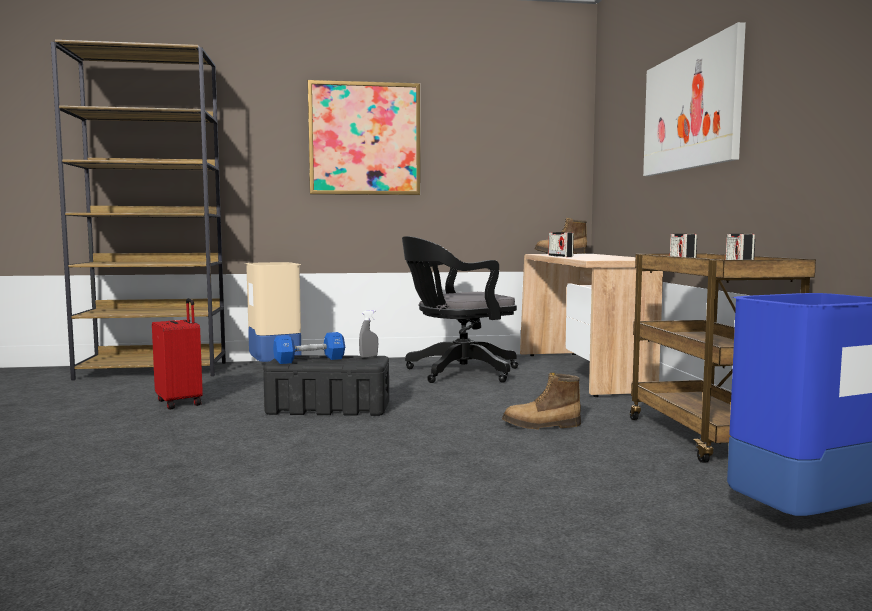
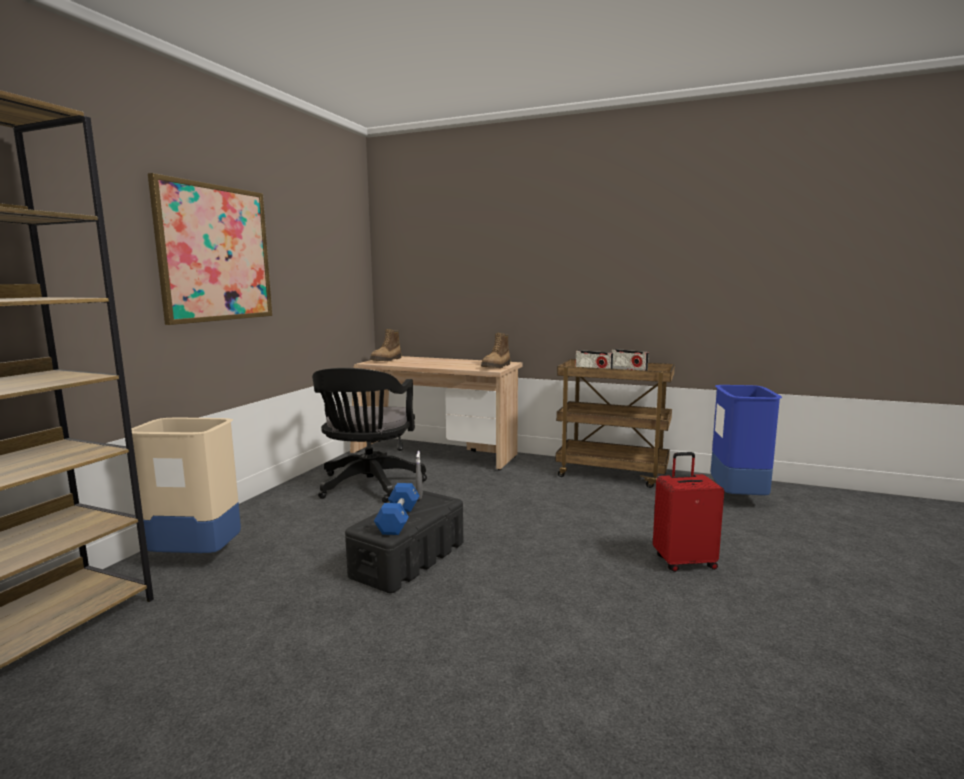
camera: 60 degrees left, 5 degrees up
(180, 402) = (261, 640): red suitcase -> red suitcase (684, 562)
(541, 426) = (549, 501): boot -> boot (497, 367)
(560, 256) = (426, 366): radio -> none
(690, 109) = (529, 258): picture -> none

